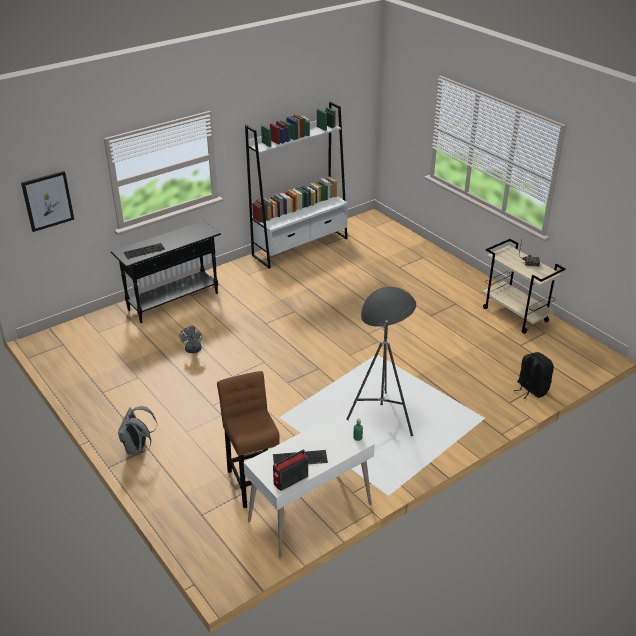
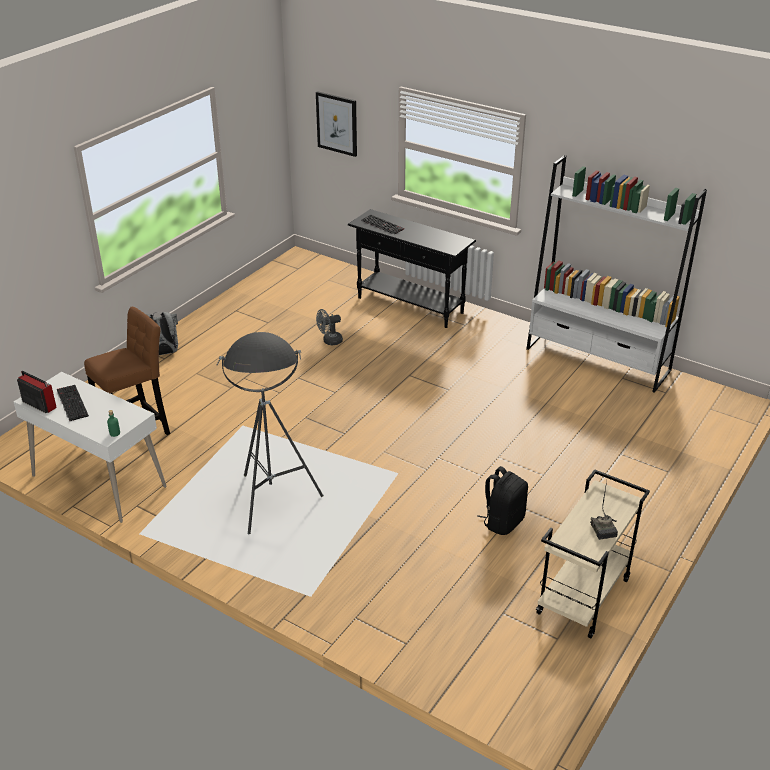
camera: 70 degrees right, 0 degrees up
(531, 389) = (397, 638): black backpack -> black backpack (503, 522)

